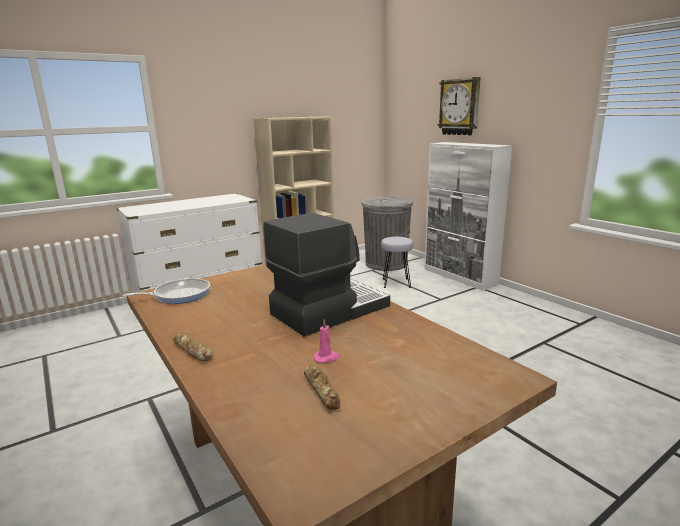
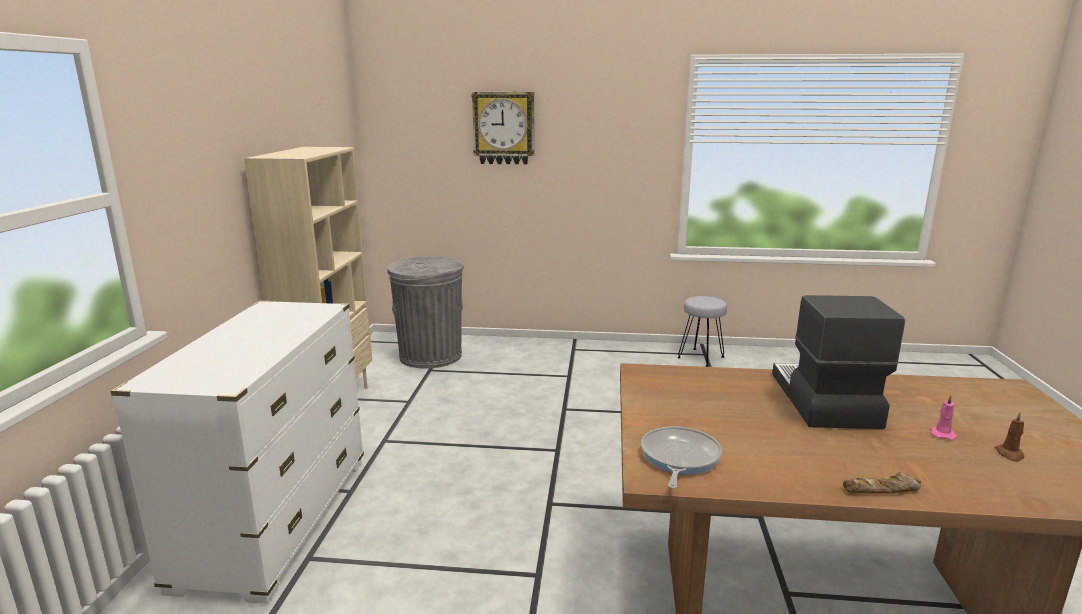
camera: 50 degrees left, 0 degrees up
(322, 390) = (1009, 454): bread -> brown candle
(396, 283) = (491, 376): grey stool -> grey stool (701, 358)
(460, 276) = (537, 344): white cabinet -> none

